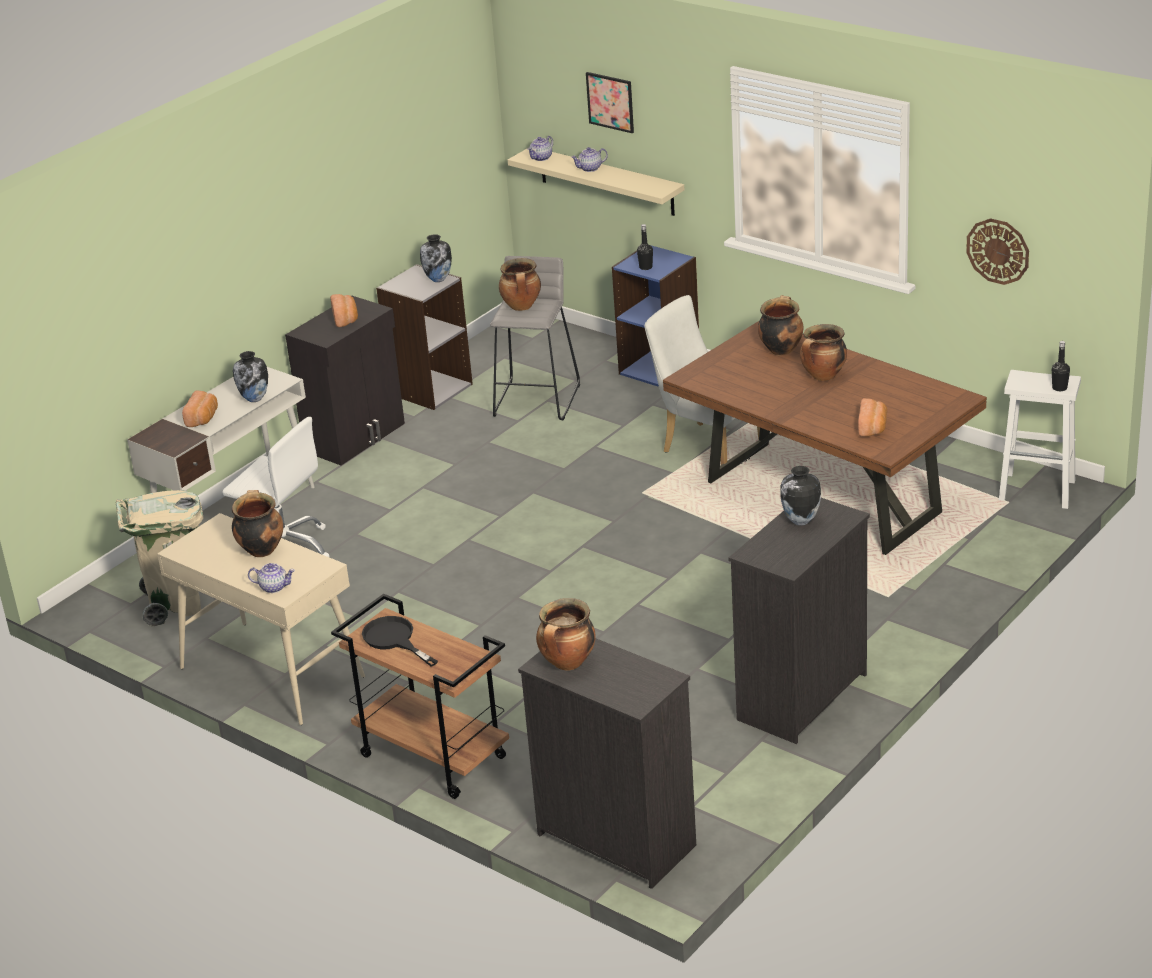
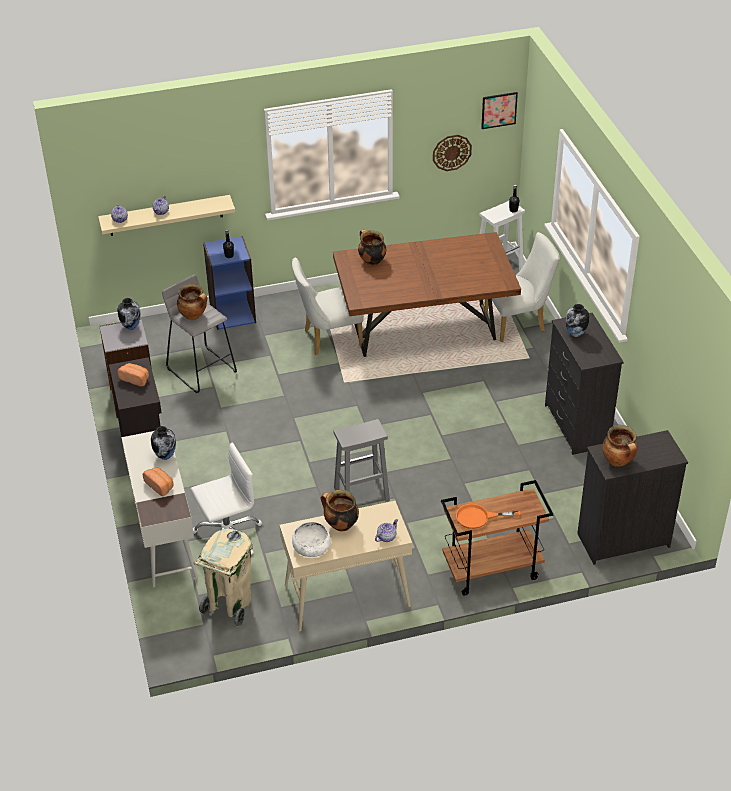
camera: 55 degrees left, 10 degrees up
(204, 548) = (311, 547): none -> white bowl
(394, 640) = (478, 517): black frying pan -> orange frying pan
(455, 599) = (360, 494): none -> grey stool
(610, 102) = (167, 163): picture -> picture (499, 110)
(823, 376) = (415, 263): cooking pot -> none
(873, 427) = (481, 275): bread -> none
(949, 556) = (518, 323): none -> white chair

